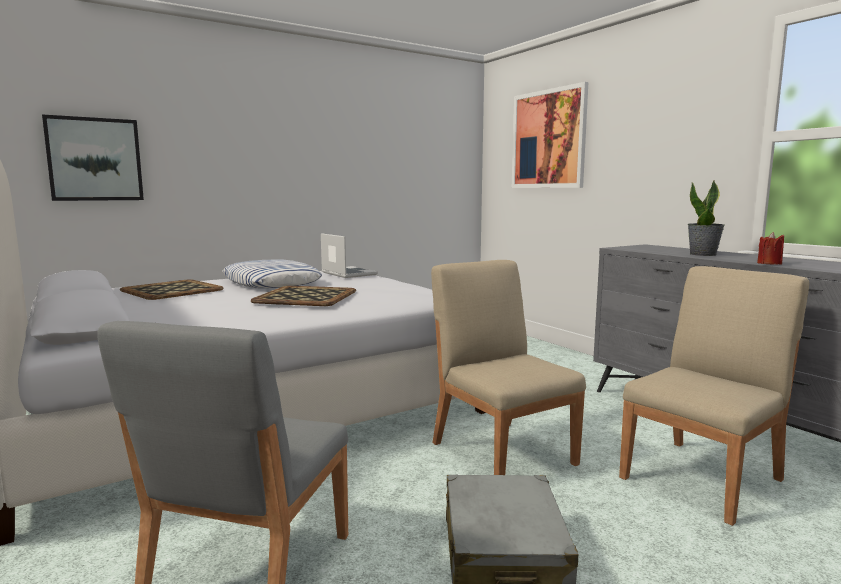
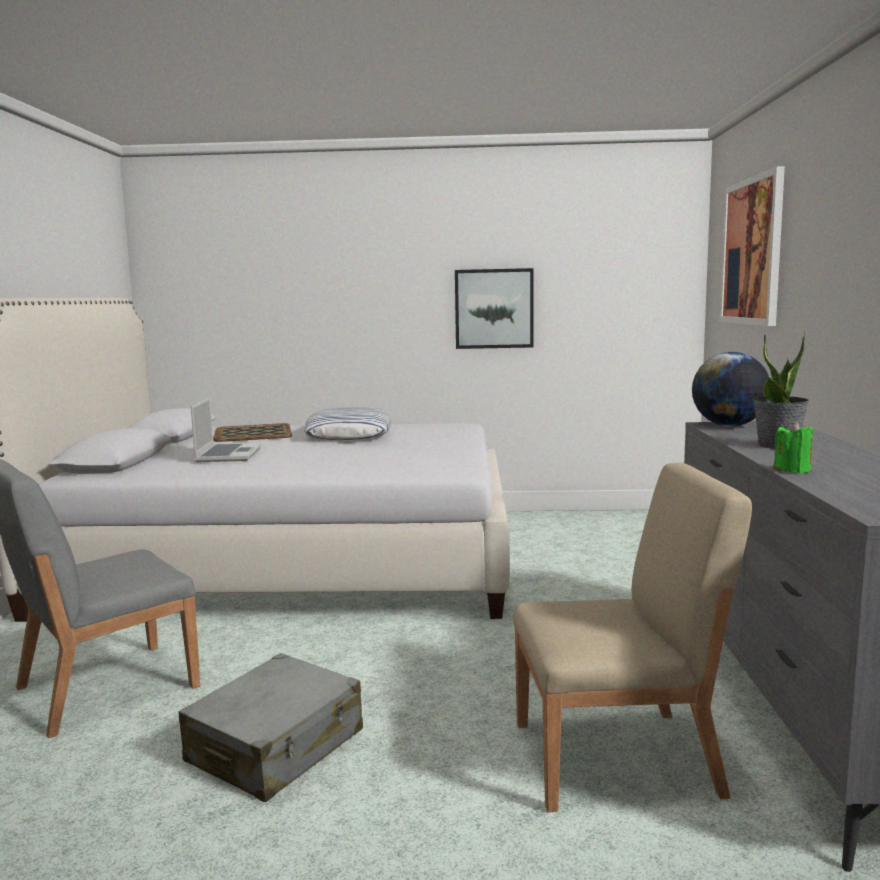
camera: 35 degrees right, 0 degrees up
(95, 159) = (225, 302): picture -> picture (494, 308)
(305, 296) = (324, 452): tray -> none
(347, 273) = (446, 429): laptop -> laptop (227, 455)
(502, 452) = (441, 661): beige chair -> none
(631, 248) = (729, 426): none -> globe
(769, 263) = (792, 470): red candle -> green candle

